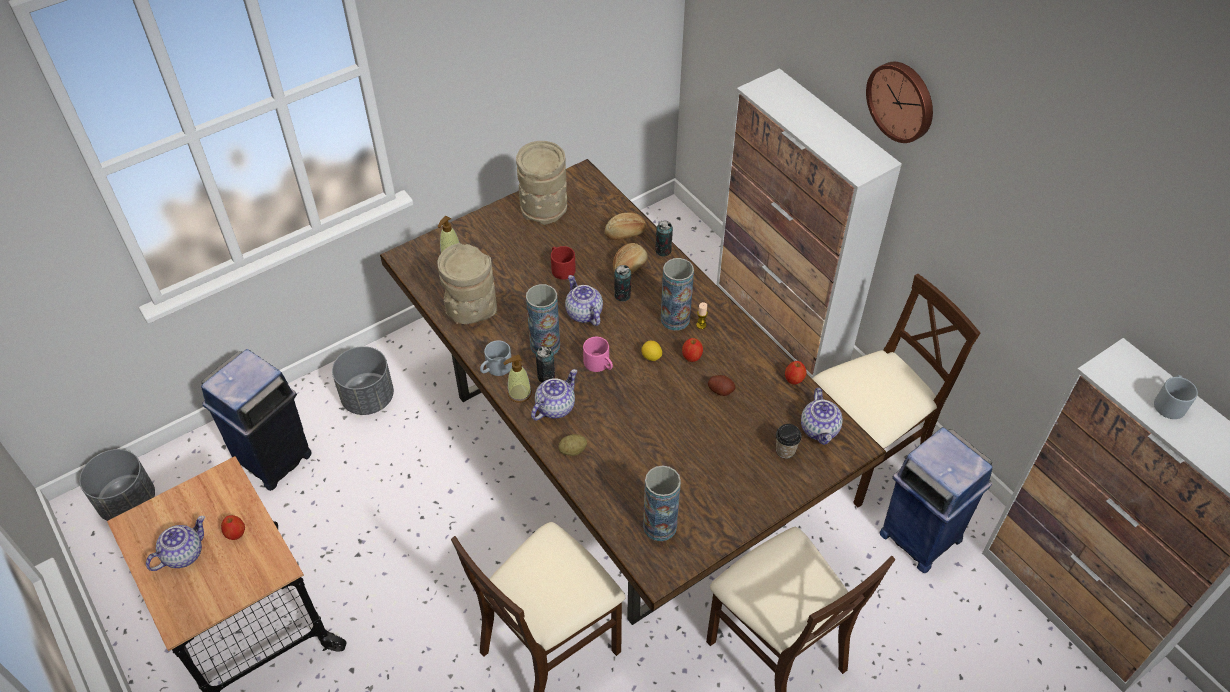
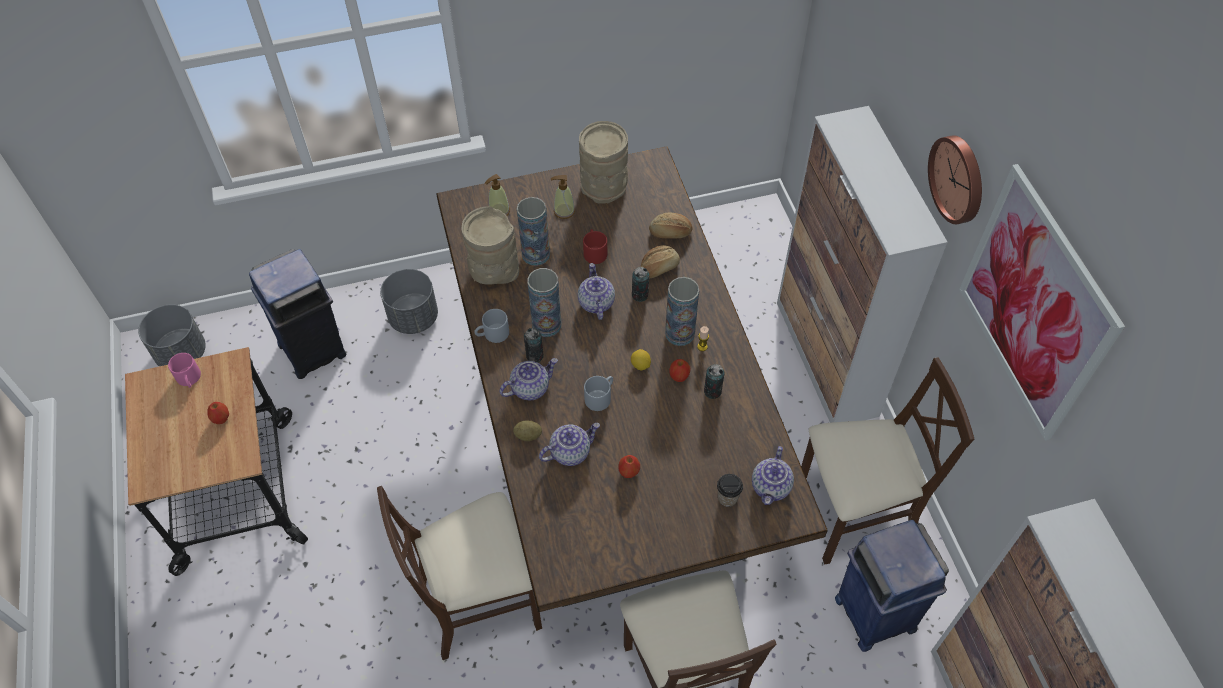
camera: 20 degrees right, 5 degrees up
(183, 553) = (173, 423): teapot -> teapot (570, 452)
(519, 393) = (503, 365): soap dispenser -> soap dispenser (564, 211)
(600, 364) = (589, 358): pink mug -> pink mug (190, 379)
(660, 526) = (576, 534): vase -> vase (536, 254)
(663, 251) = (699, 260): can -> can (712, 391)
(721, 390) = (692, 418): potato -> none
(794, 380) = (768, 429): apple -> apple (628, 472)
(1015, 186) = (1034, 305): none -> picture
(1169, 402) = (1109, 584): grey mug -> grey mug (600, 396)

